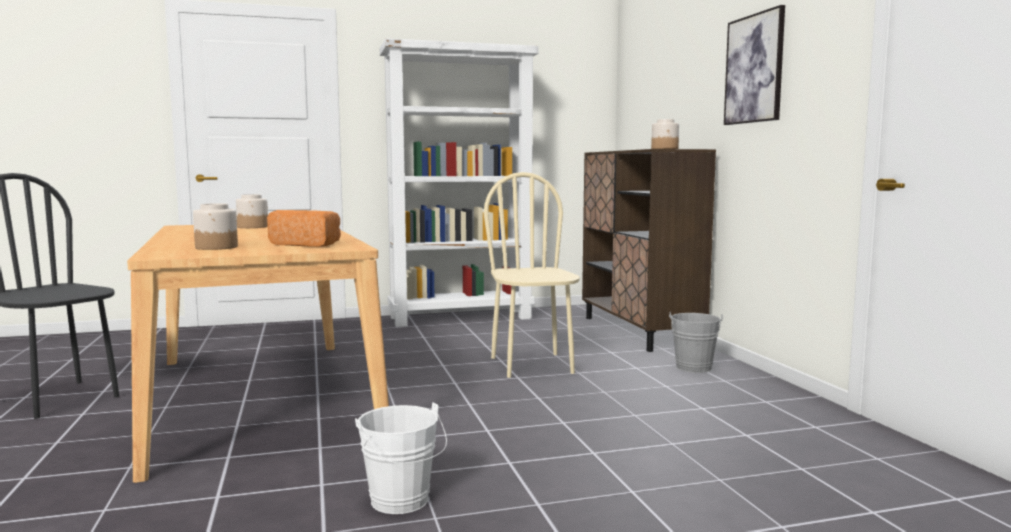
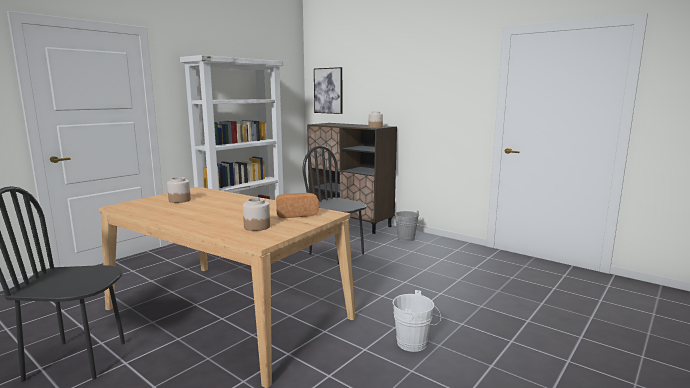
camera: 35 degrees left, 5 degrees up
(532, 365) = (337, 254): beige chair -> black chair
(754, 69) = (422, 88): picture -> picture (328, 90)

